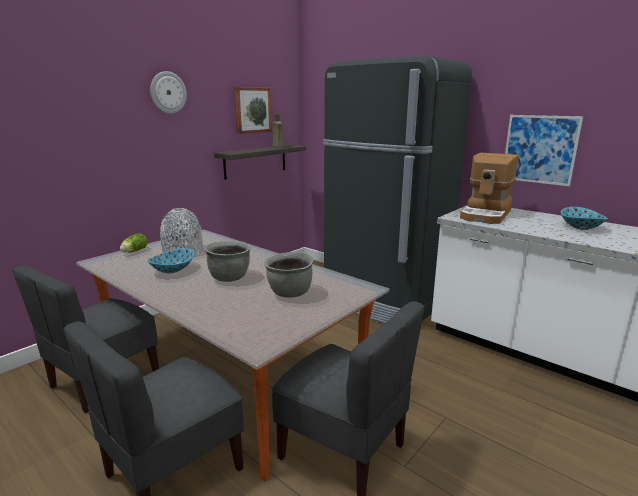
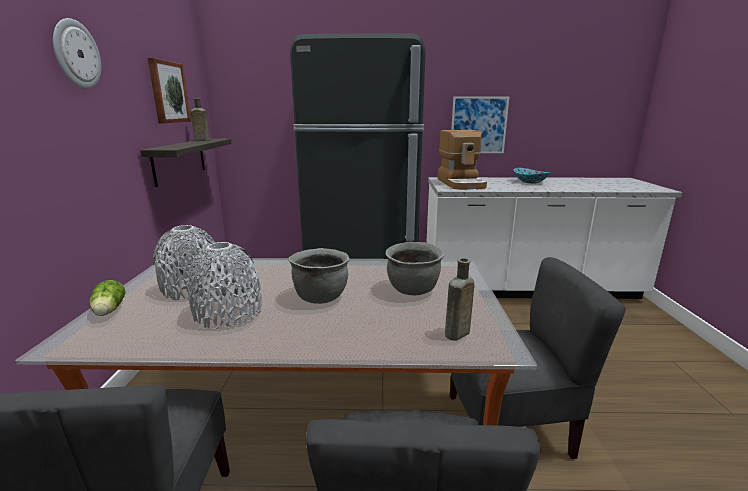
camera: 40 degrees left, 0 degrees up
(172, 270) = (228, 313): bowl -> grey vase
(251, 328) = (456, 334): none -> brown bottle

